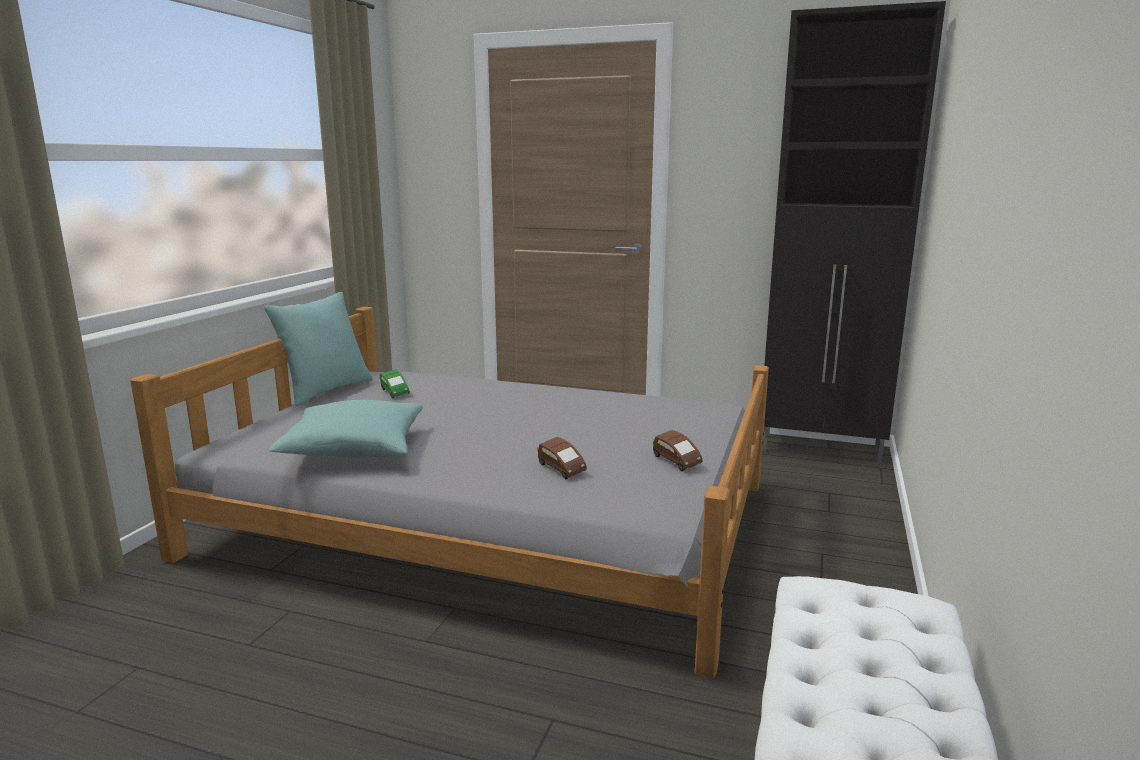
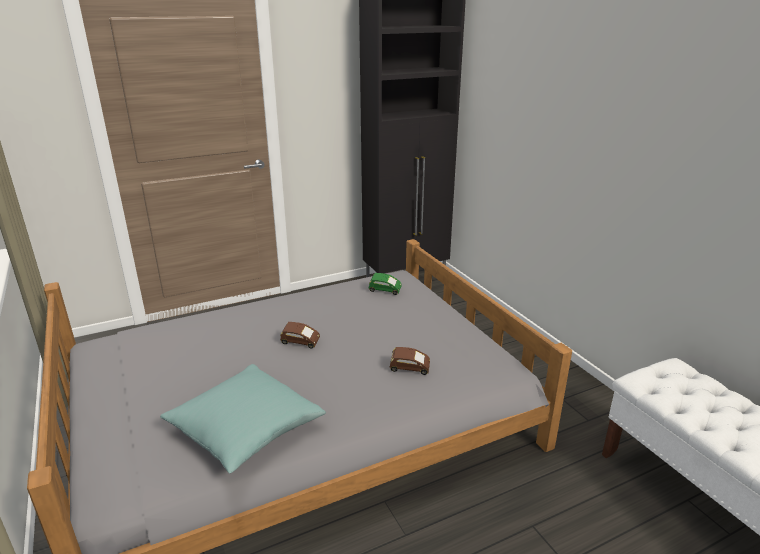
camera: 45 degrees left, 10 degrees up
(326, 391) = (81, 385): turquoise pillow -> none
(394, 393) = (162, 359): green toy car -> green toy car (384, 291)
(675, 462) = (452, 330): brown toy car -> brown toy car (300, 343)

